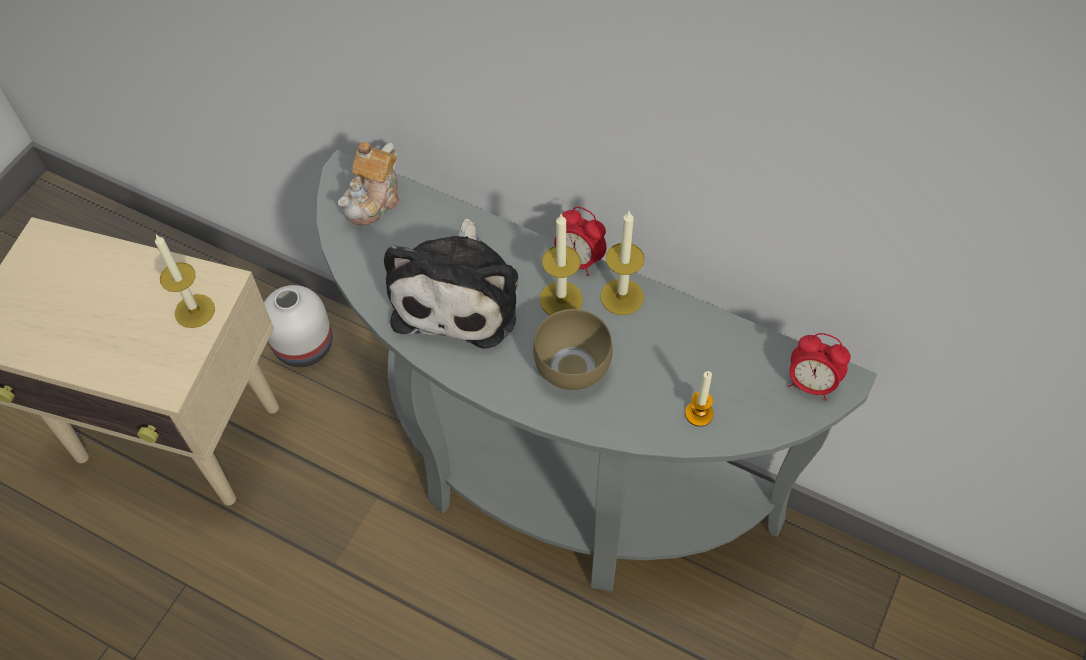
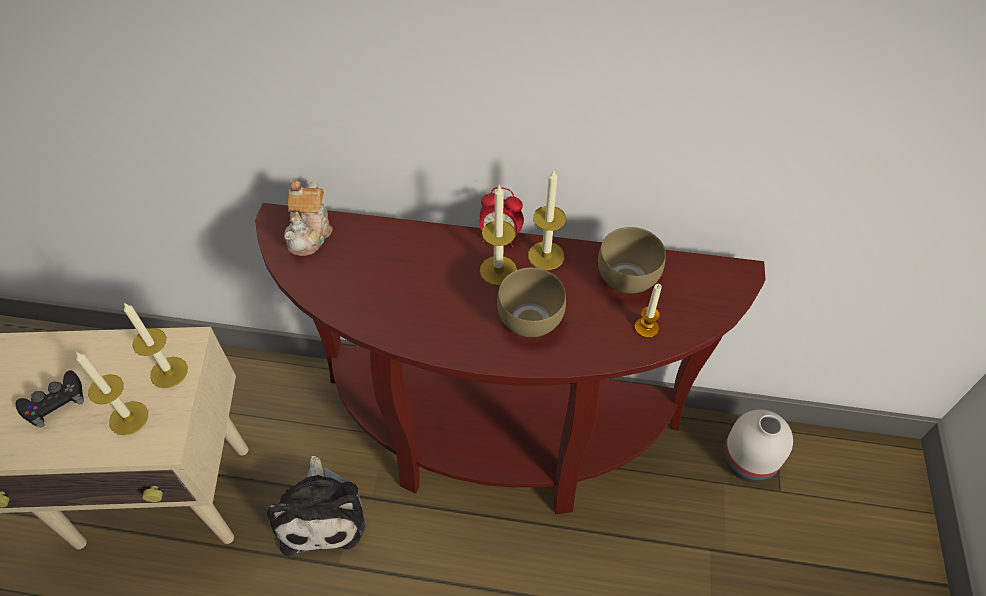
camera: 20 degrees left, 5 degrees down
(77, 311) = (55, 402): none -> black game controller
(142, 349) = (129, 418): none -> candle
(305, 347) = (255, 394): white vase -> white vase (749, 461)
(459, 293) = (412, 287): plush toy -> plush toy (322, 512)
(553, 480) = (494, 439): grey console table -> brown console table
(701, 352) = (626, 281): none -> brown bowl
(811, 384) = (720, 282): alarm clock -> none

